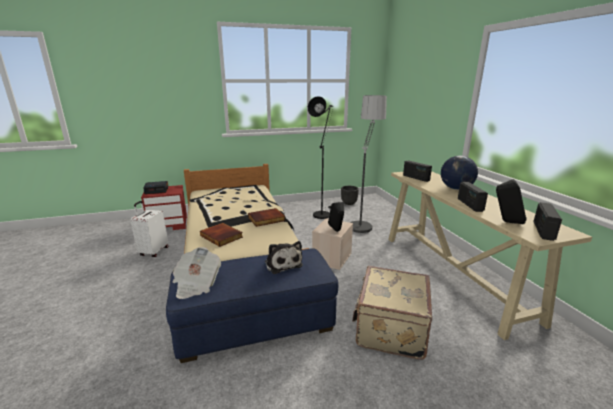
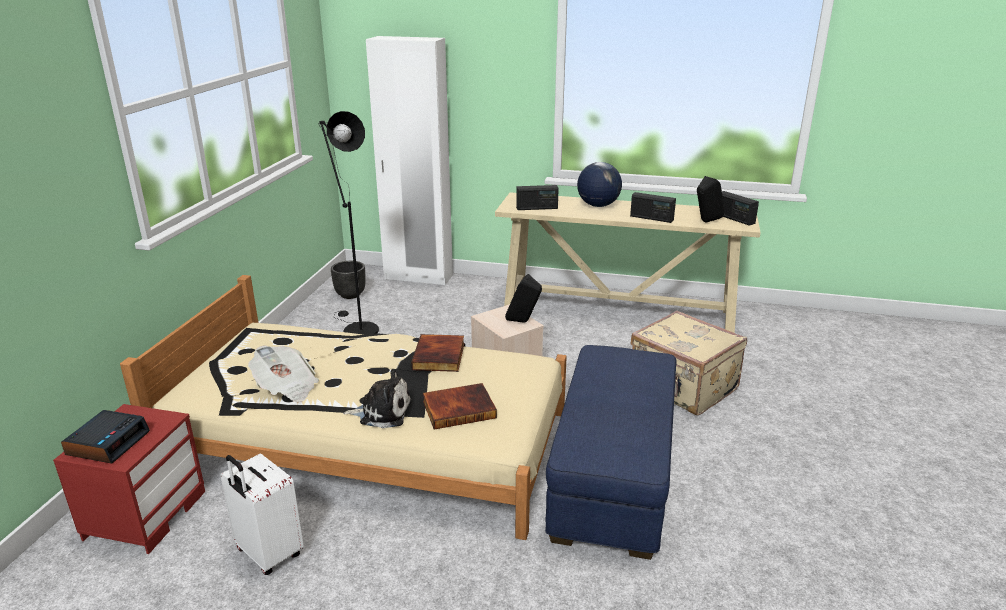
camera: 60 degrees left, 5 degrees up
(196, 284) = (621, 447): newspaper -> newspaper (286, 388)
(283, 263) = (615, 374): plush toy -> plush toy (382, 412)
(362, 221) = (426, 309): floor lamp -> none
(389, 209) = (418, 277): none -> white wardrobe

